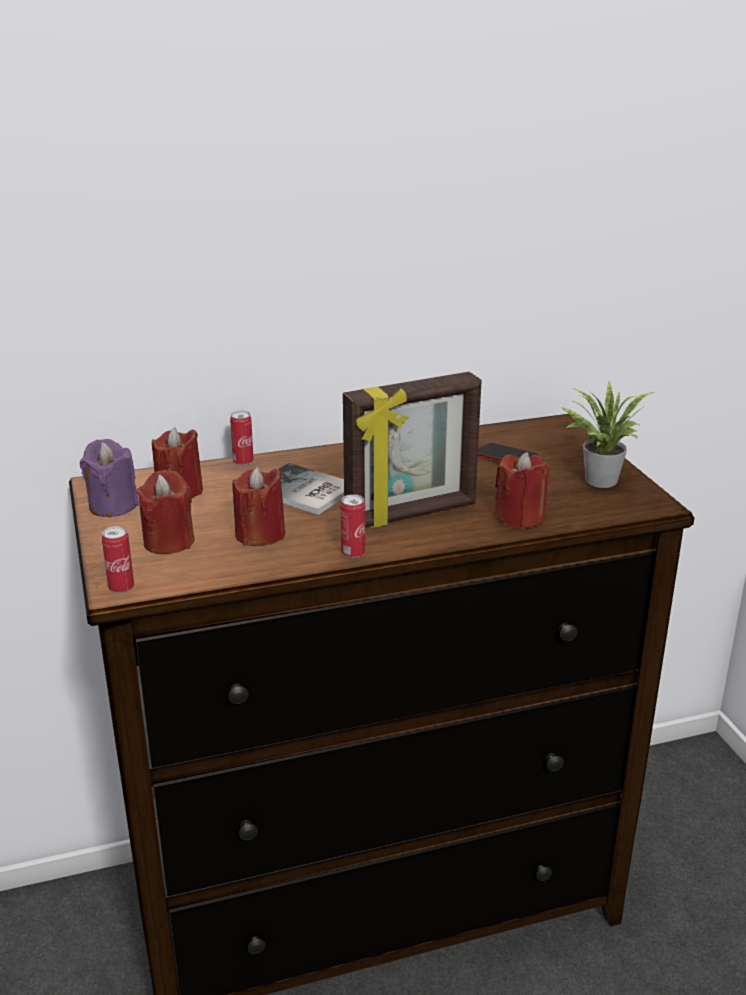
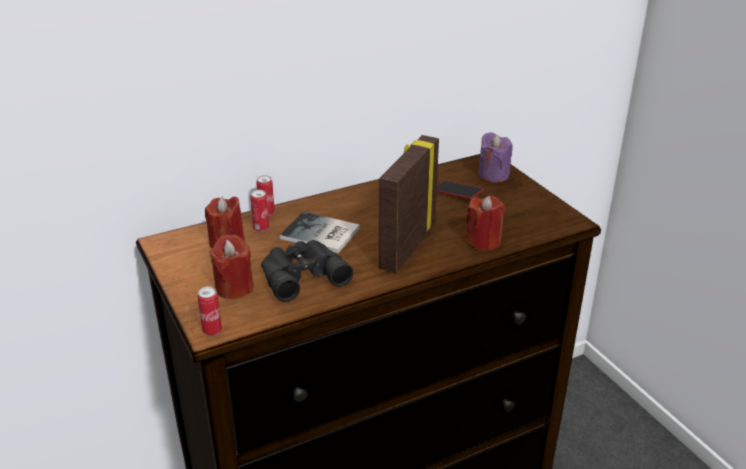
camera: 10 degrees left, 5 degrees up
(113, 506) = (180, 260): purple candle -> purple candle (493, 175)
(260, 534) = (301, 274): red candle -> black binoculars
(353, 553) = (374, 283): can -> can (261, 228)
(411, 514) = (406, 246): picture frame -> picture frame turned 150 degrees clockwise
(598, 479) = (528, 204): potted plant -> none

